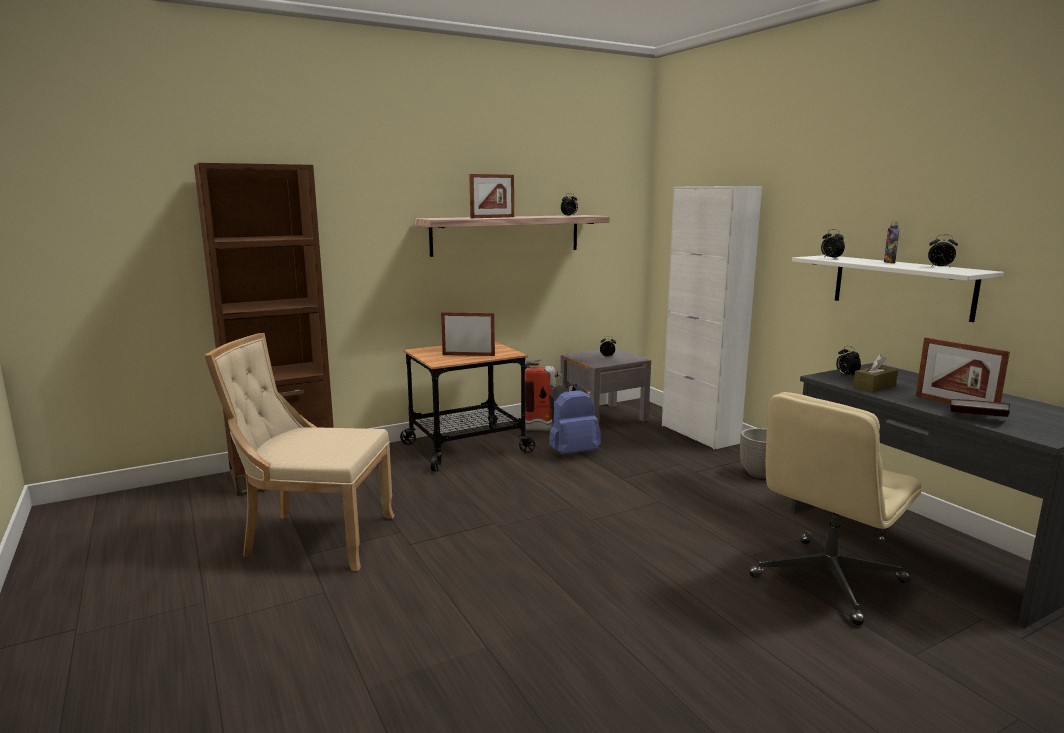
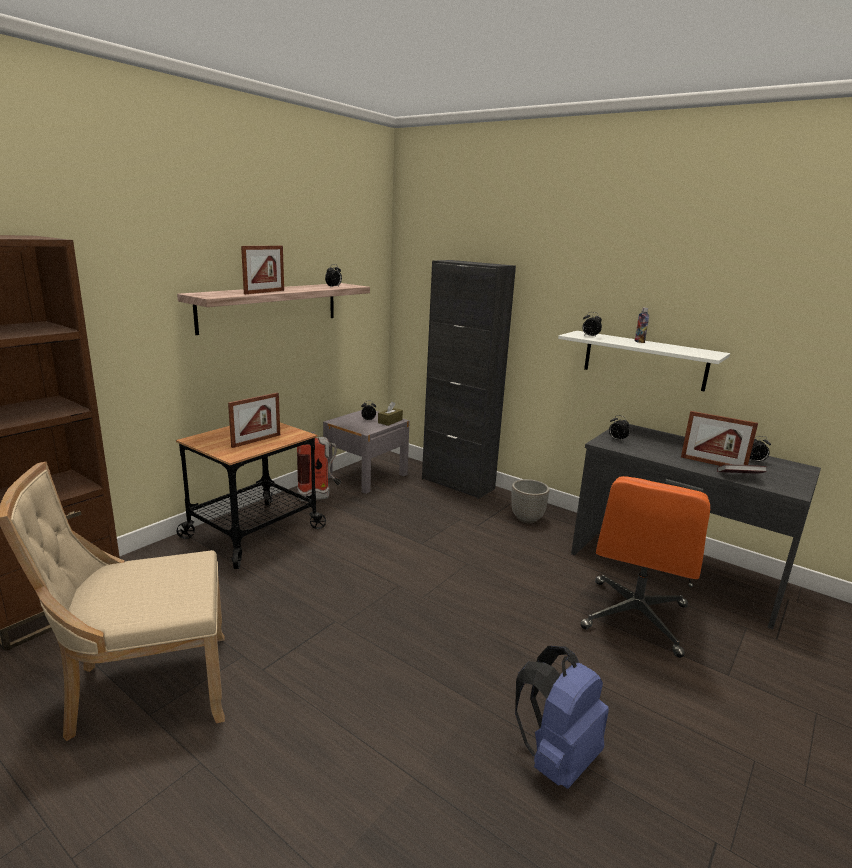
camera: 25 degrees left, 5 degrees up
(468, 355) = (256, 441): picture frame -> picture frame turned 150 degrees clockwise
(571, 452) = (360, 521): blue backpack -> blue backpack (556, 758)
(699, 434) = (457, 483): white cabinet -> black cabinet
(827, 580) = (635, 618): beige office chair -> orange office chair
(874, 387) = (646, 450): brown tissue box -> brown tissue box (390, 421)
(940, 267) = (683, 348): alarm clock -> alarm clock (755, 461)

